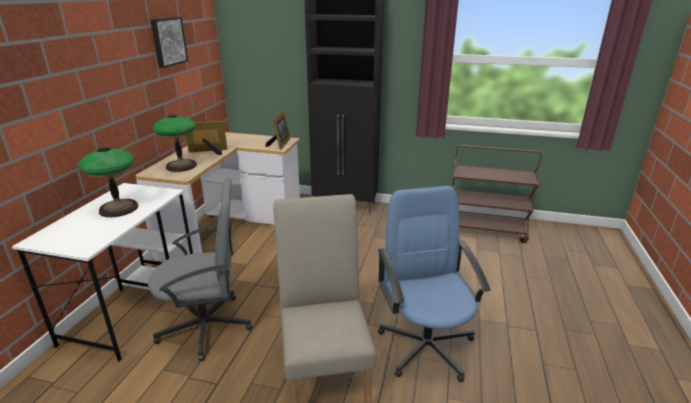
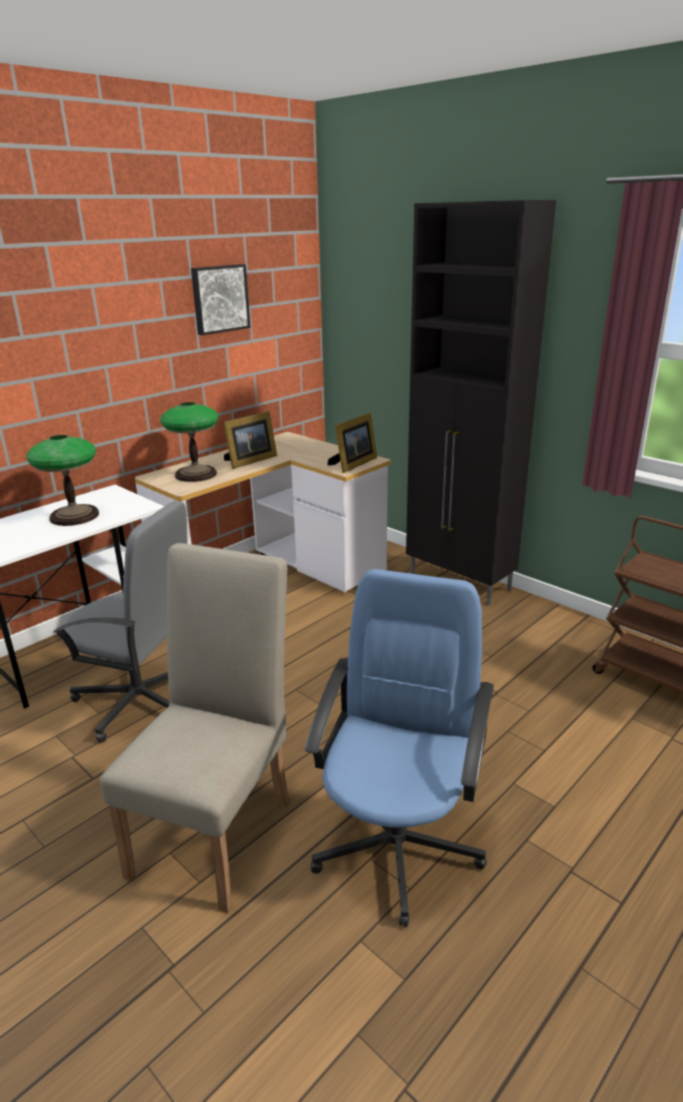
camera: 30 degrees right, 0 degrees up
(209, 152) = (249, 461): picture frame -> picture frame turned 120 degrees clockwise

